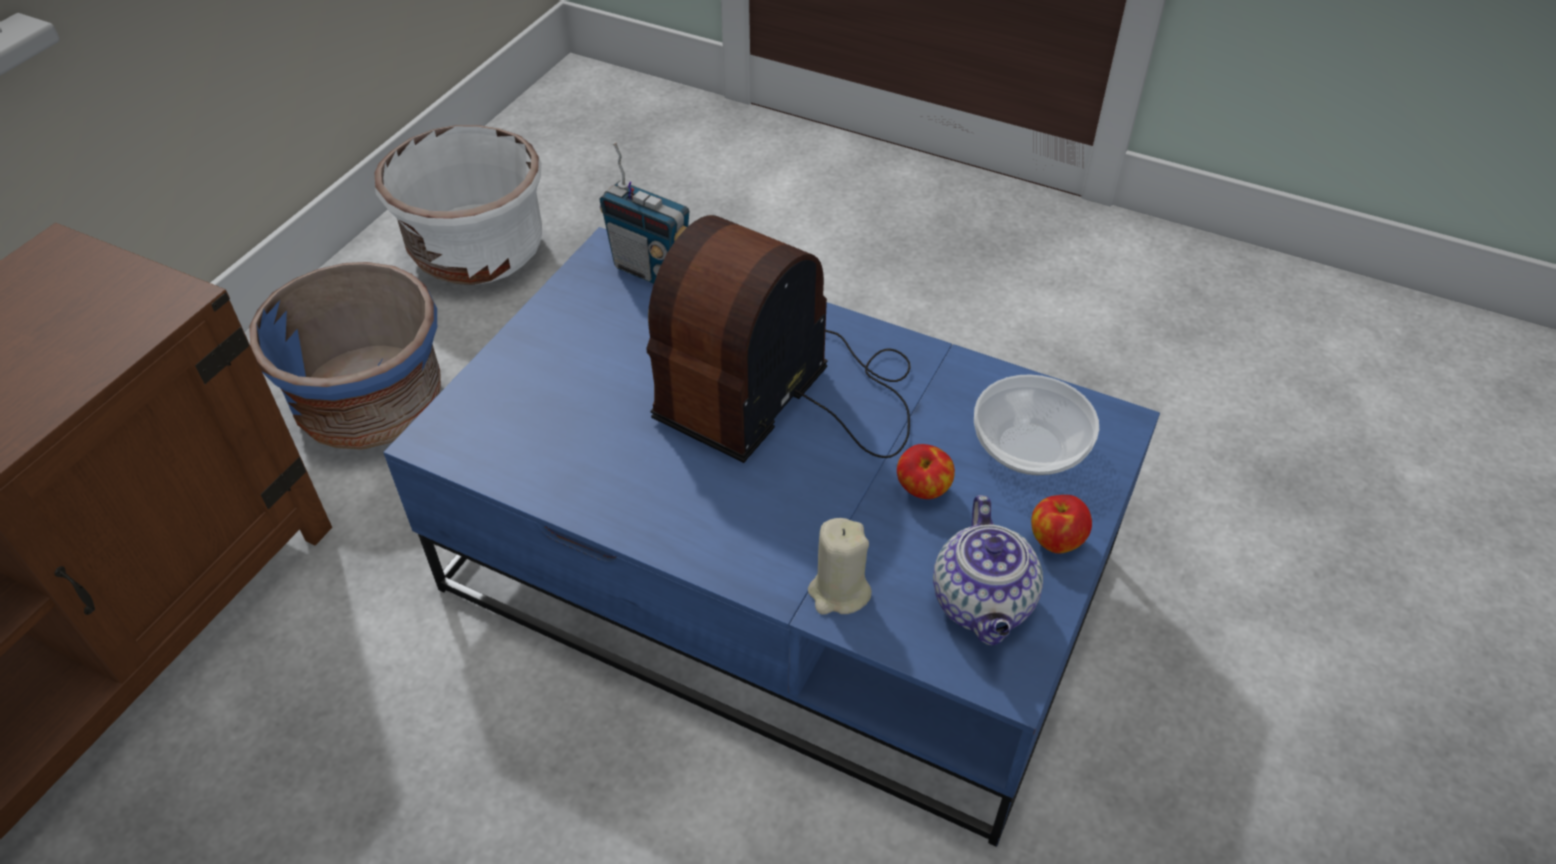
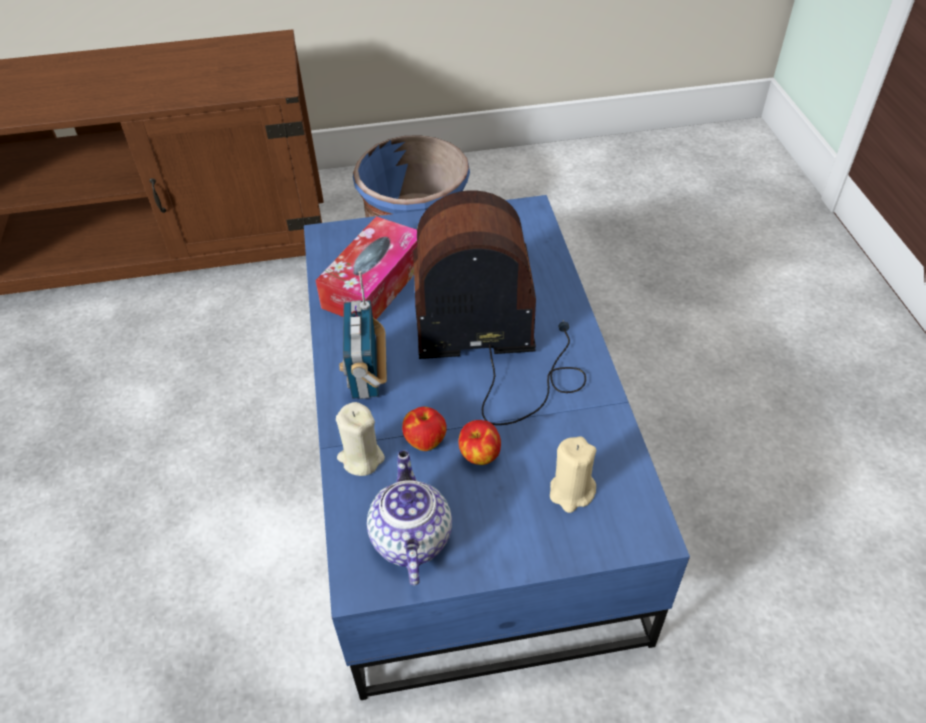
camera: 55 degrees right, 0 degrees up
(477, 252) = (559, 192): white planter -> none
(575, 439) = (375, 283): none -> tissue box
(651, 270) = (535, 234): radio -> radio (367, 377)
(984, 604) = (410, 537): teapot -> teapot turned 120 degrees clockwise
(1027, 447) = (571, 492): bowl -> beige candle
(1055, 540) = (500, 550): apple -> apple (425, 440)

